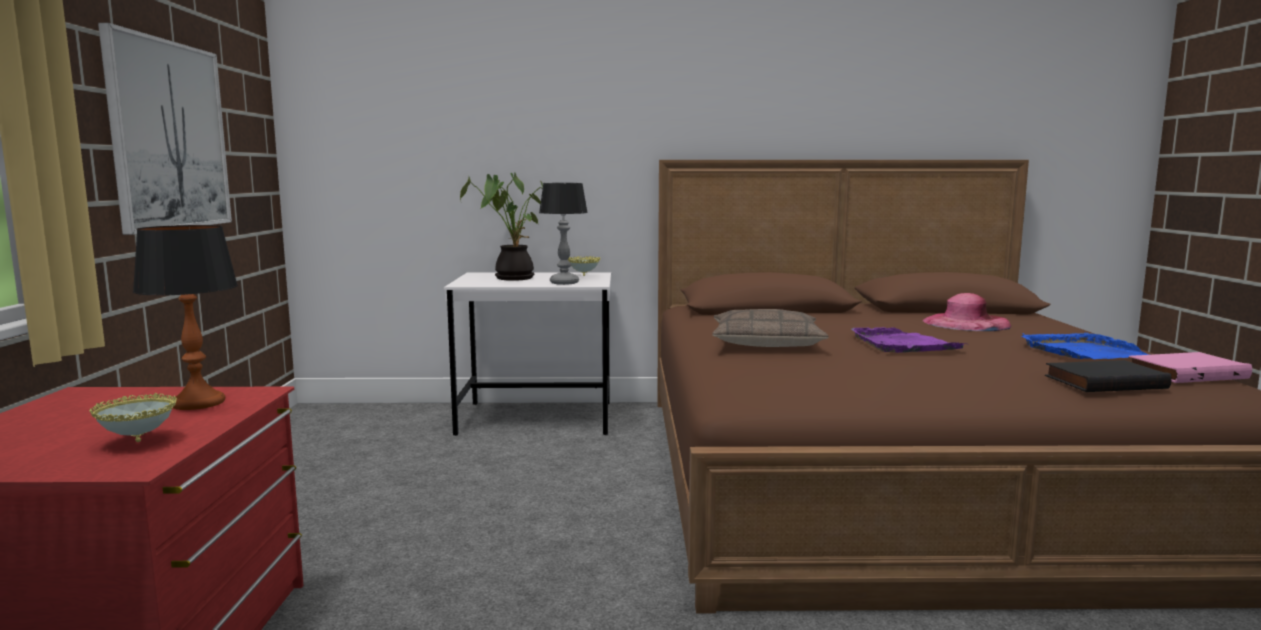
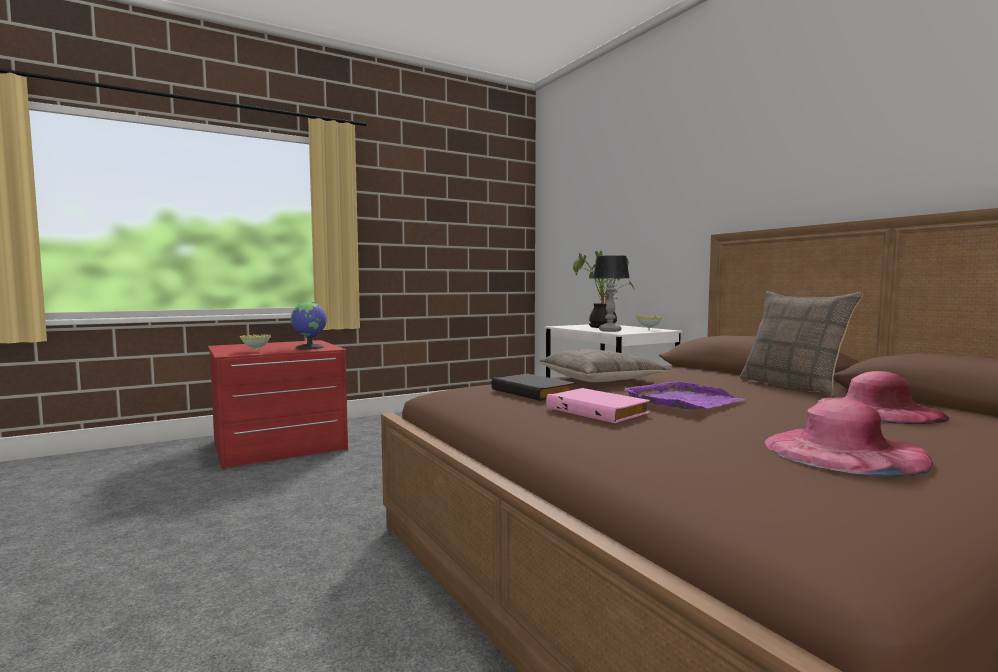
camera: 60 degrees right, 5 degrees down
(169, 135) = (434, 239): picture -> none
(199, 403) = (310, 347): table lamp -> globe
(859, 315) = (793, 385): none -> pillow
(1083, 352) = (843, 451): blue tray -> pink hat
(1104, 381) = (681, 460): black book -> black book (534, 391)
(1185, 373) = (854, 498): pink book -> pink book (598, 410)

